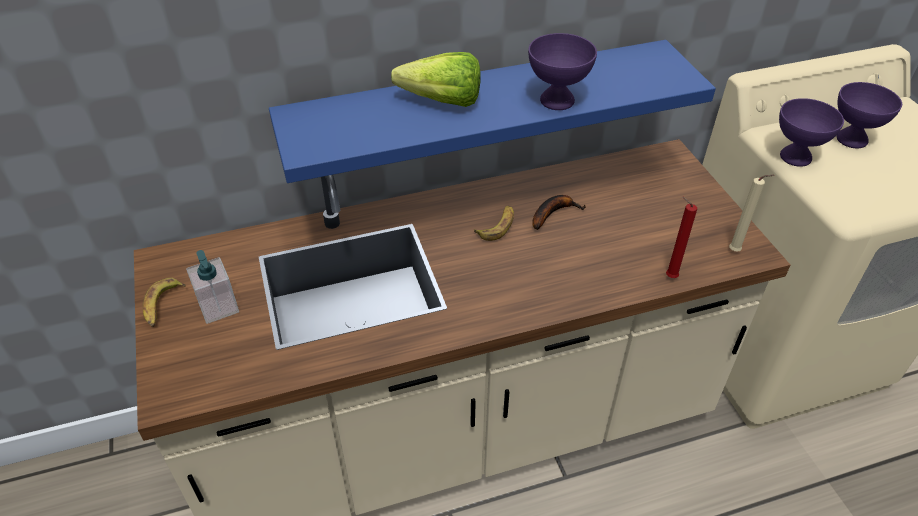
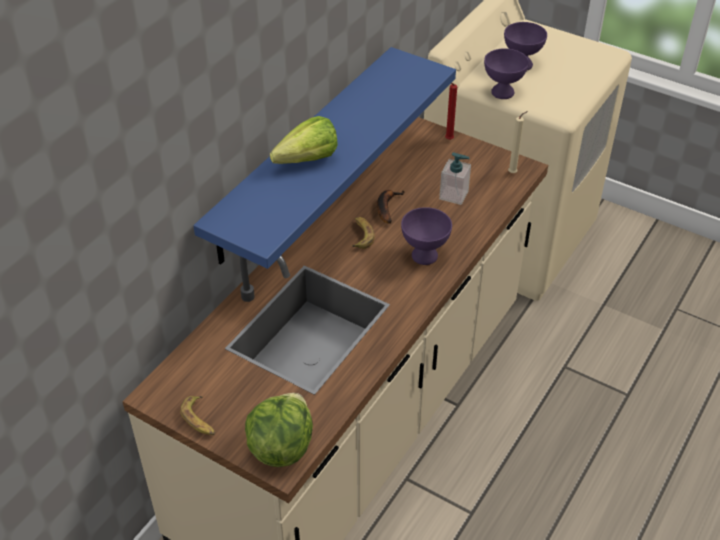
camera: 40 degrees left, 0 degrees up
(188, 378) = (281, 446): none -> lettuce
(218, 307) = (241, 395): soap dispenser -> soap dispenser (454, 195)
(557, 101) = (377, 124): purple bowl -> purple bowl (425, 256)
(669, 276) = (493, 209): red candle -> red candle (448, 140)

